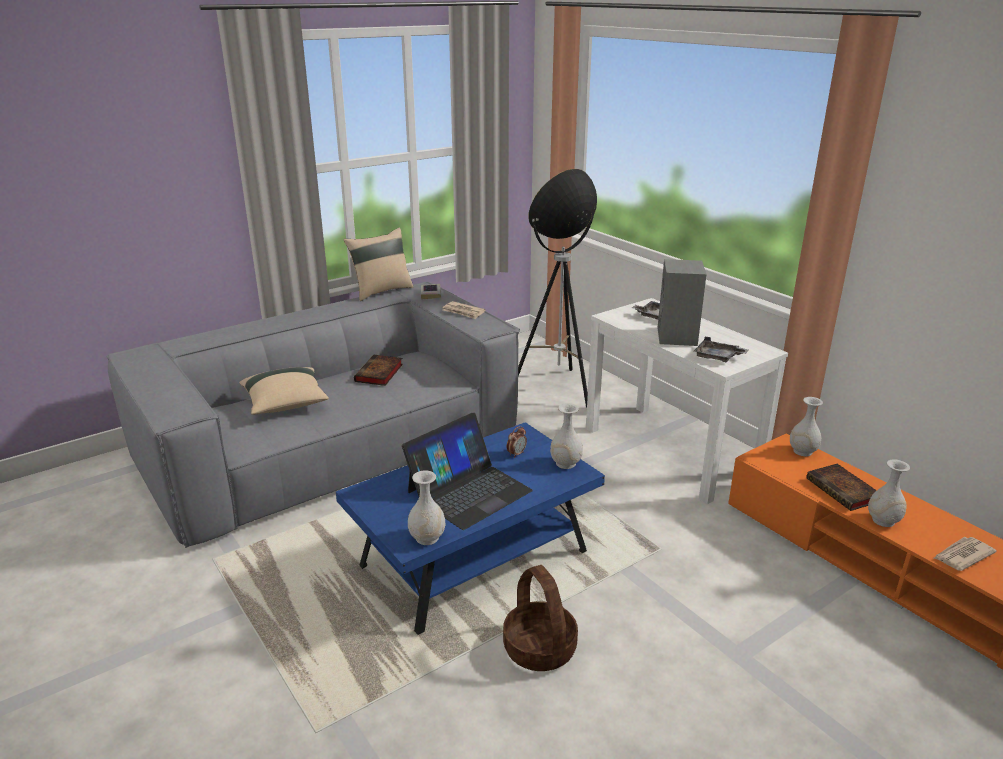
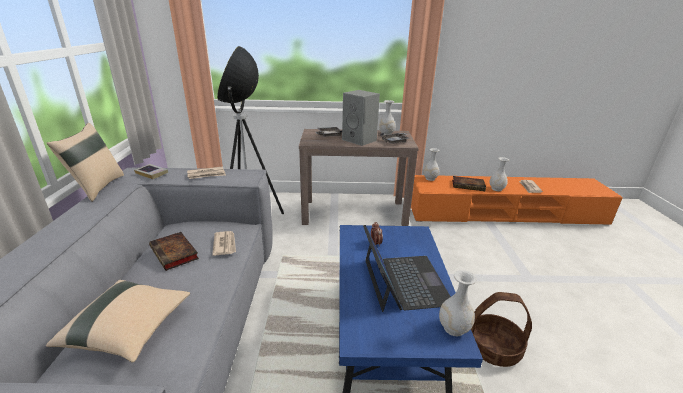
camera: 55 degrees left, 0 degrees up
(418, 386) = (225, 244): none -> newspaper
(565, 463) = (404, 232): white vase -> white vase (386, 134)
(671, 450) = (354, 212): white console table -> brown console table

